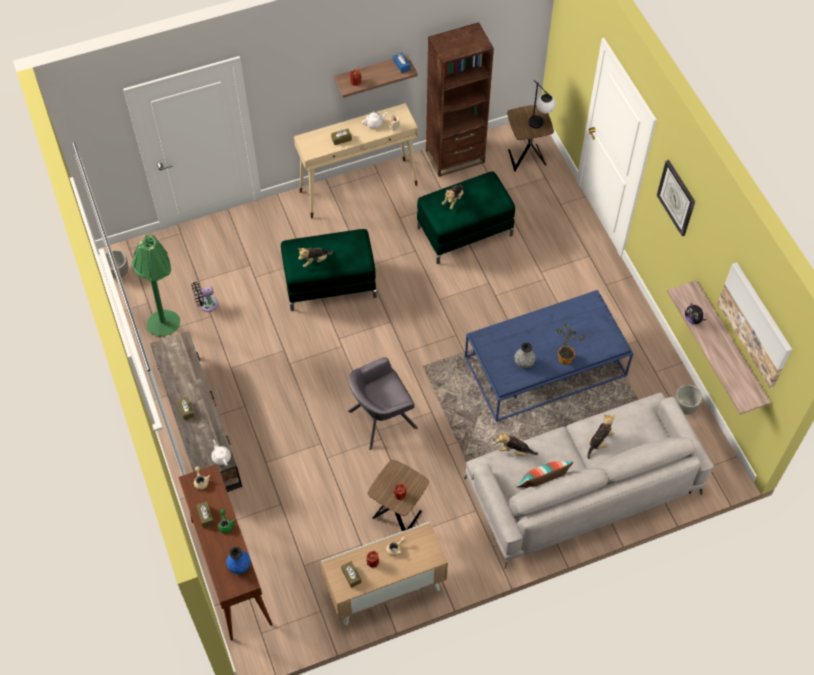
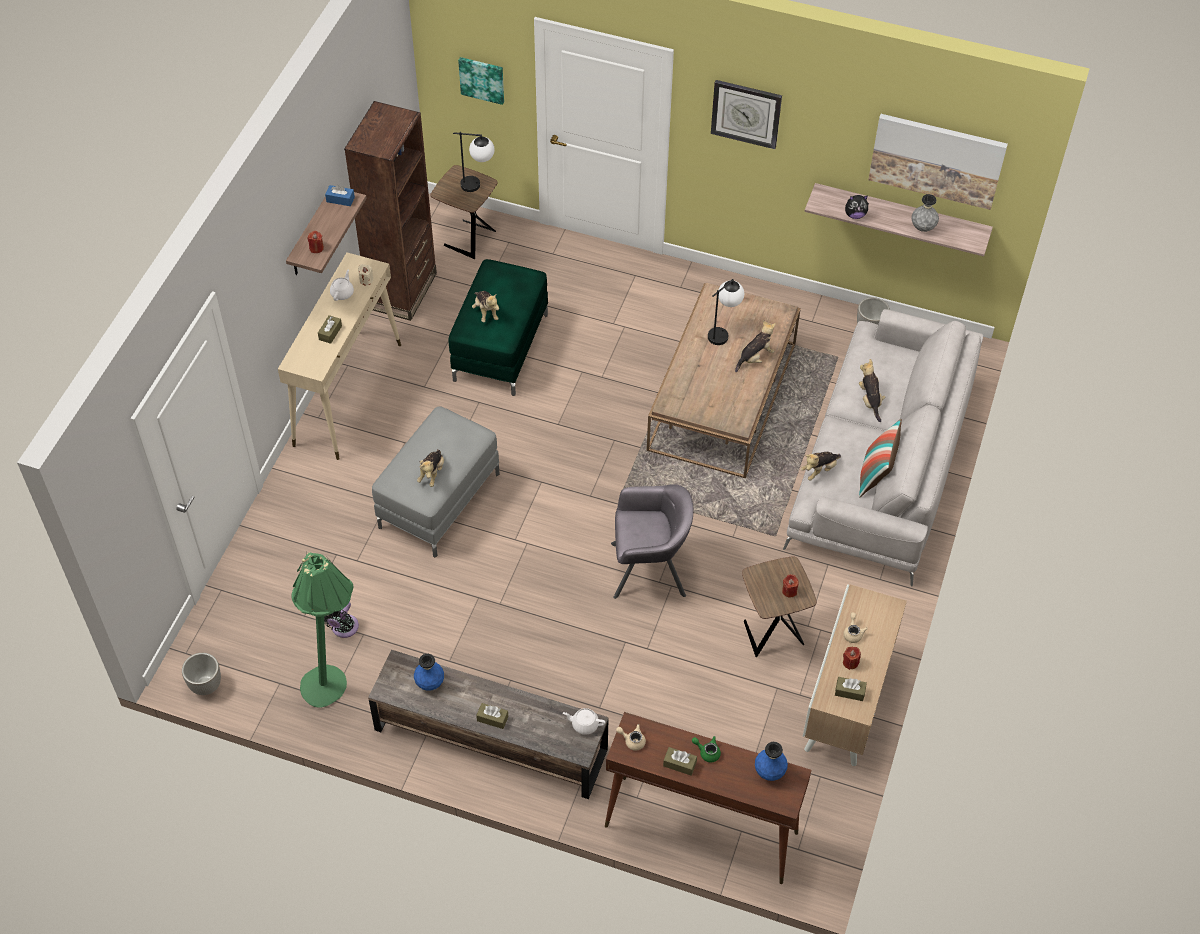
camera: 50 degrees left, 5 degrees down
(183, 364) = (430, 683): none -> blue vase
(330, 283) = (439, 499): green ottoman -> grey ottoman
(381, 419) = (649, 569): grey armchair -> grey armchair turned 105 degrees counterclockwise
(524, 363) = (731, 394): grey vase -> grey vase (922, 228)
(544, 366) = (722, 397): blue coffee table -> brown coffee table
(565, 356) = (755, 357): potted plant -> plush toy
(567, 326) = (723, 332): none -> table lamp
(573, 59) = (482, 79): none -> picture

